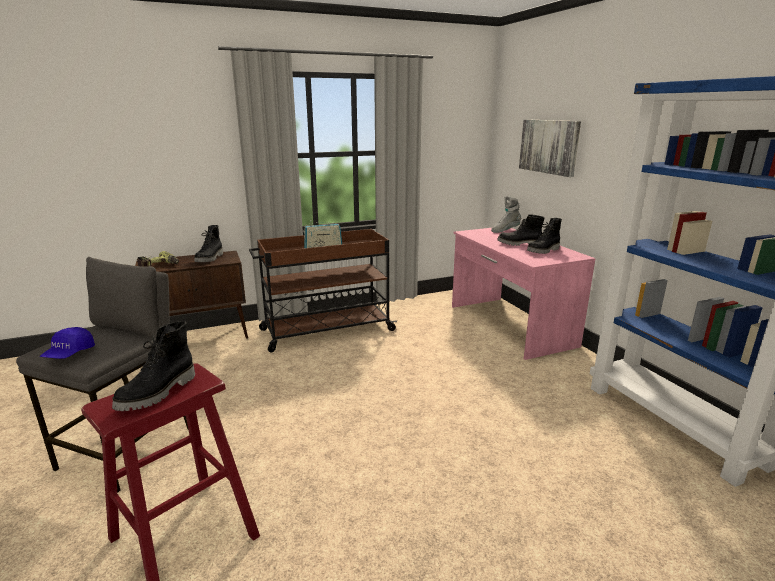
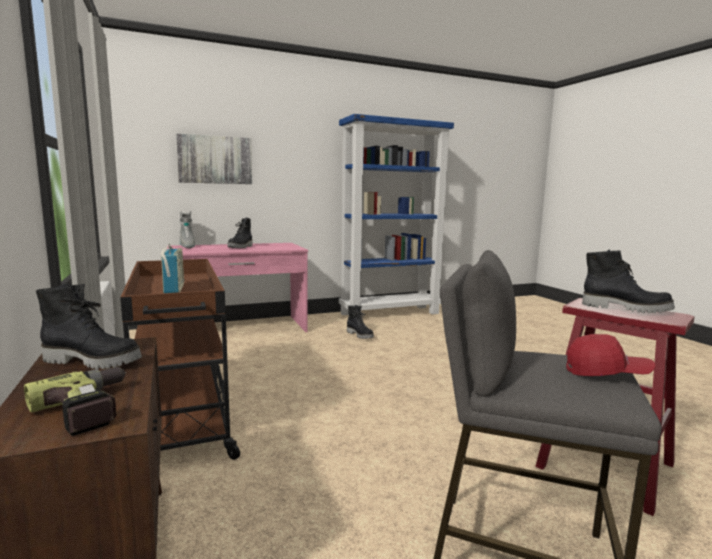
camera: 90 degrees left, 10 degrees down
(69, 354) = (606, 373): blue cap -> red cap
(543, 251) = (266, 246): black boot -> black boot (360, 335)

